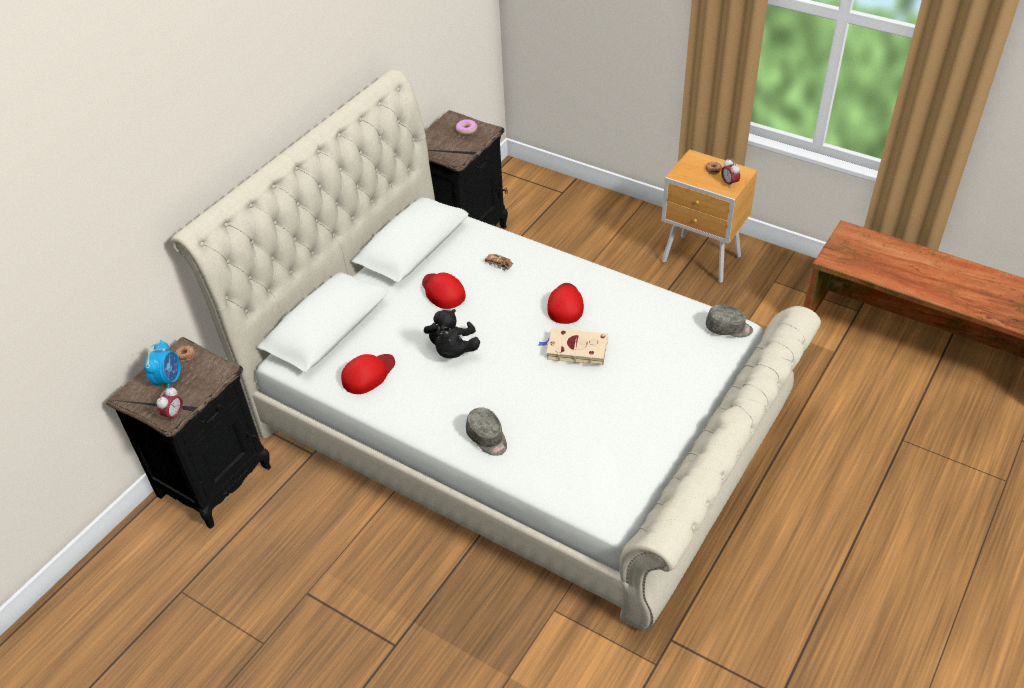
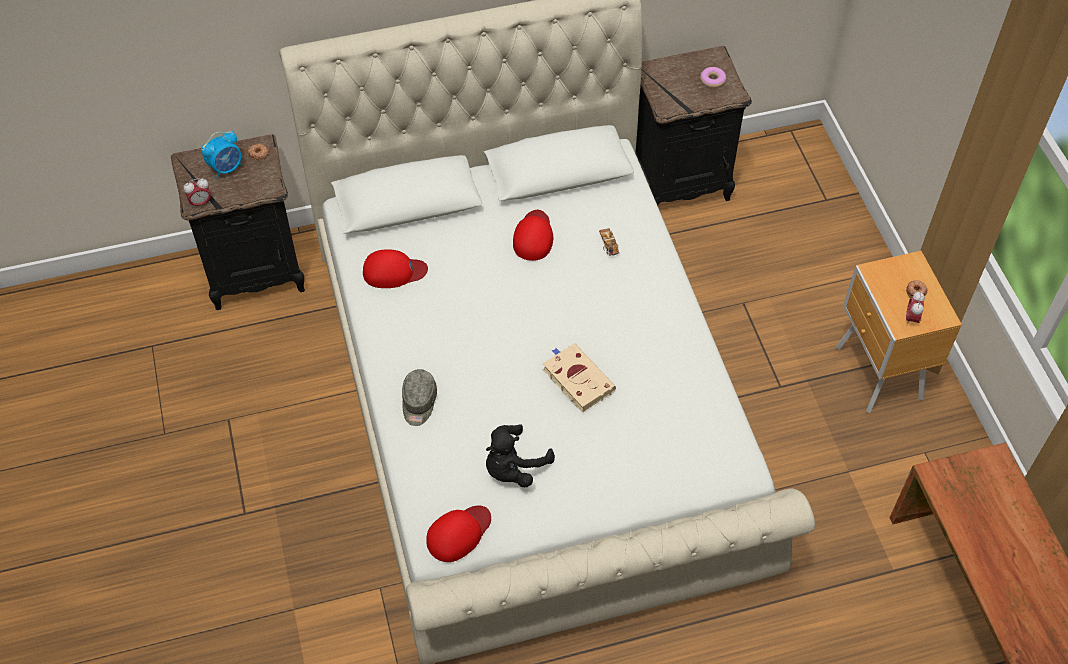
camera: 40 degrees right, 10 degrees up
(452, 351) = (479, 301): black plush toy -> black plush toy (513, 468)
(565, 305) = (619, 329): red cap -> red cap (458, 533)
(729, 328) = (735, 466): grey cap -> none

